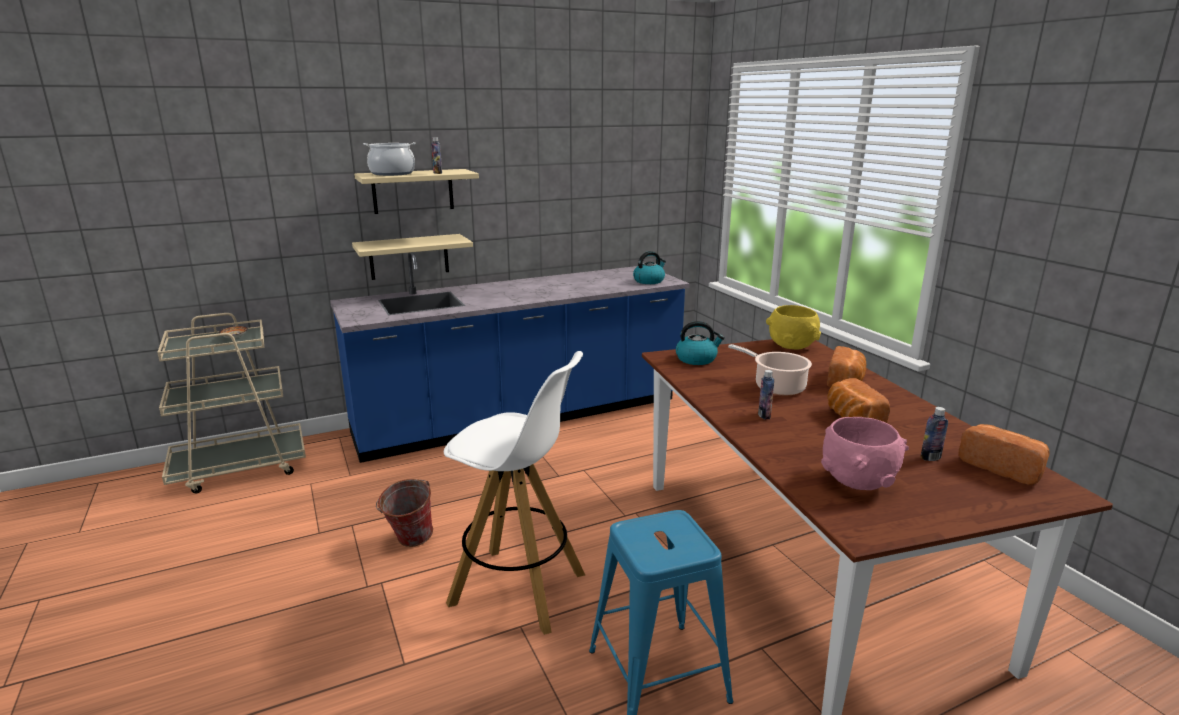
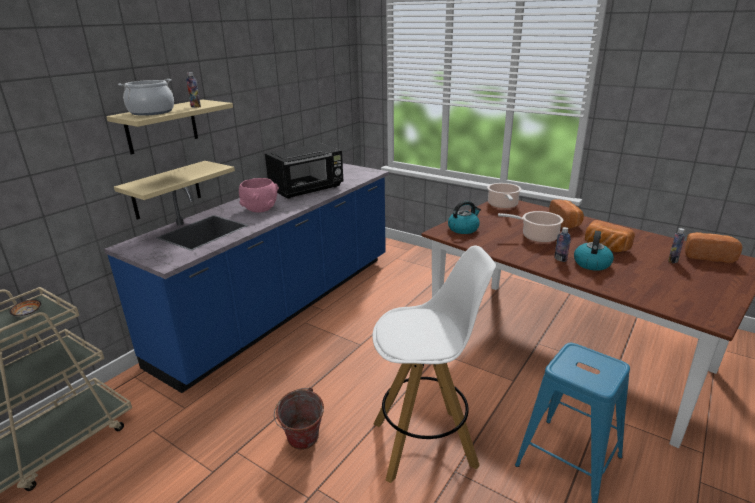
camera: 30 degrees left, 5 degrees up
(571, 285) = (307, 189): none -> black microwave
(649, 281) = (359, 174): kettle -> kettle (591, 263)
(791, 346) = (503, 205): yellow bowl -> cooking pot
(856, 481) = (665, 288): pink bowl -> pink bowl (259, 210)

